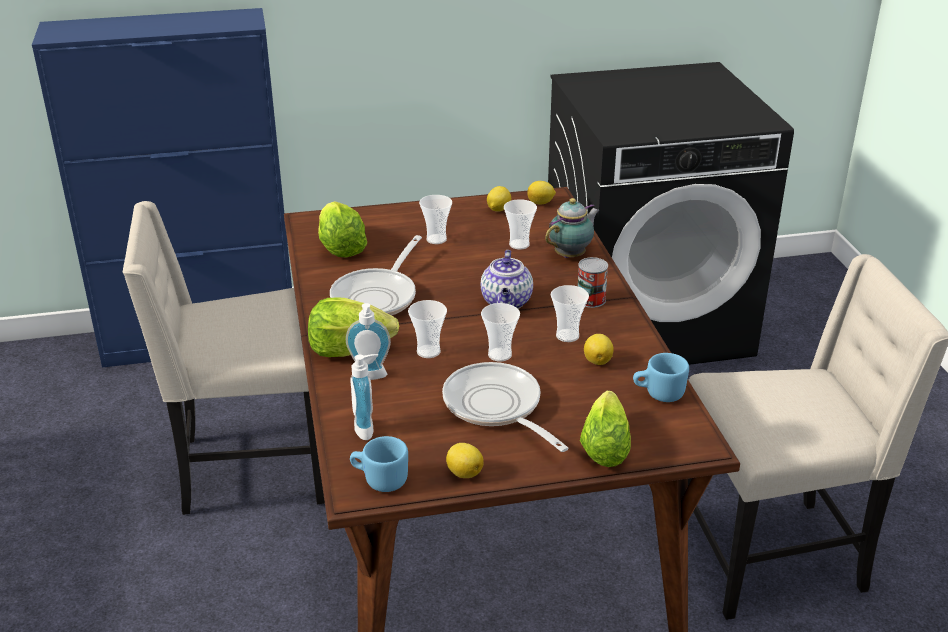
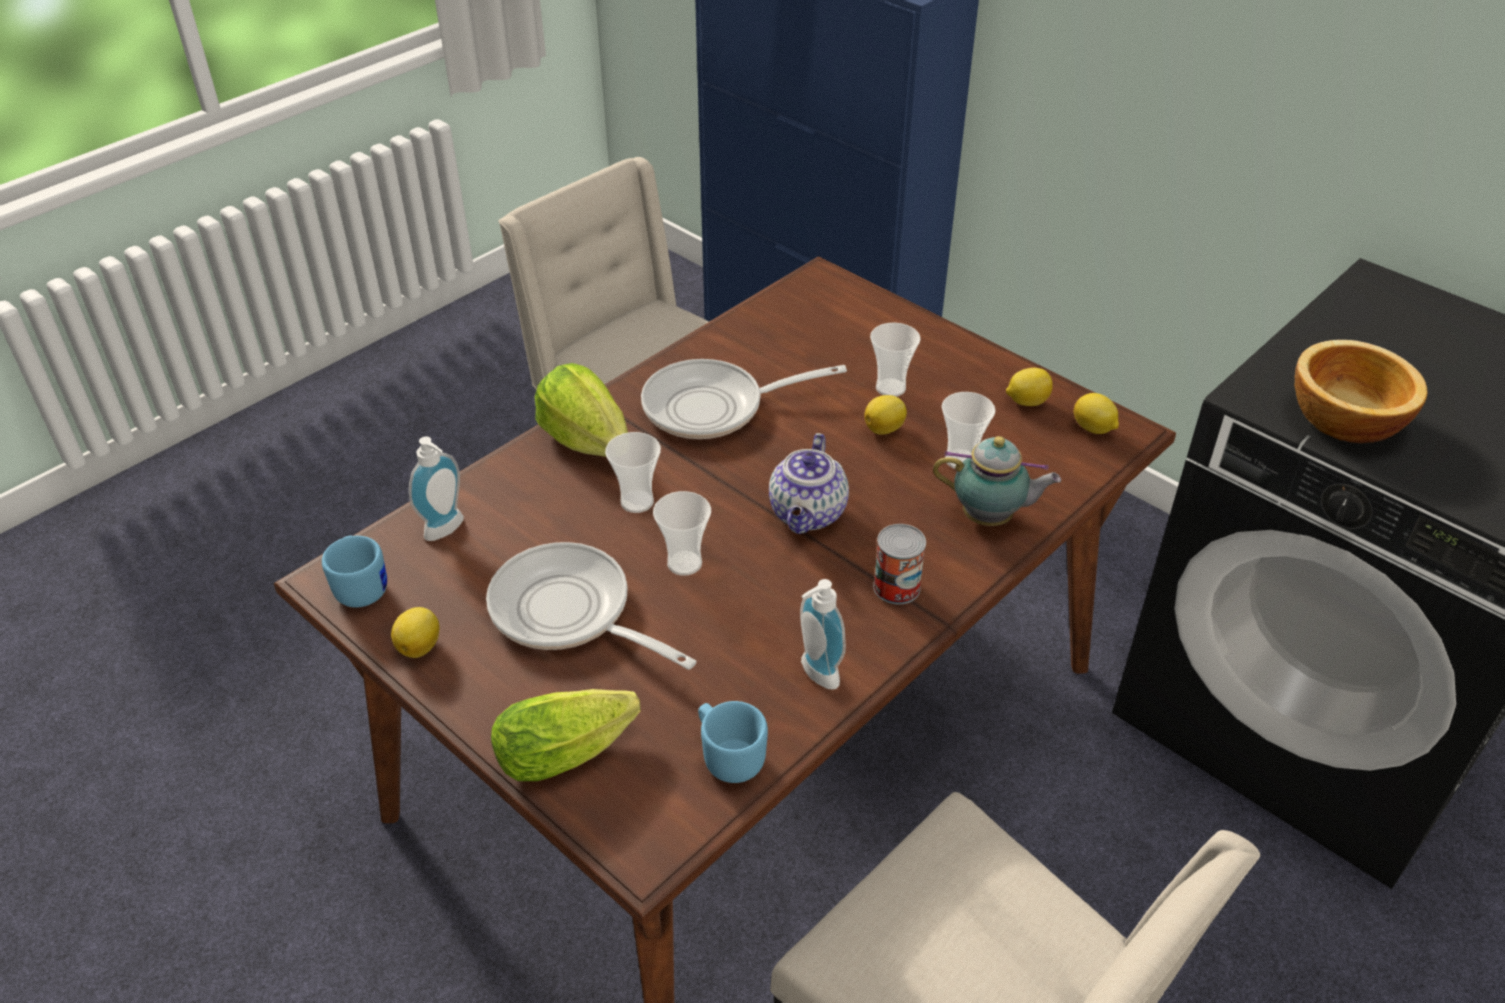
camera: 55 degrees right, 10 degrees up
(341, 248) = (787, 329): lettuce -> none
(369, 377) = (545, 483): soap dispenser -> soap dispenser (815, 675)
(496, 407) = (569, 613): frying pan -> frying pan turned 75 degrees counterclockwise
(507, 303) = (808, 515): teapot -> teapot turned 45 degrees counterclockwise
(567, 336) = (785, 604): cup -> none
(598, 360) = (754, 659): lemon -> lemon (885, 429)
(653, 125) = (1343, 417): none -> bowl

